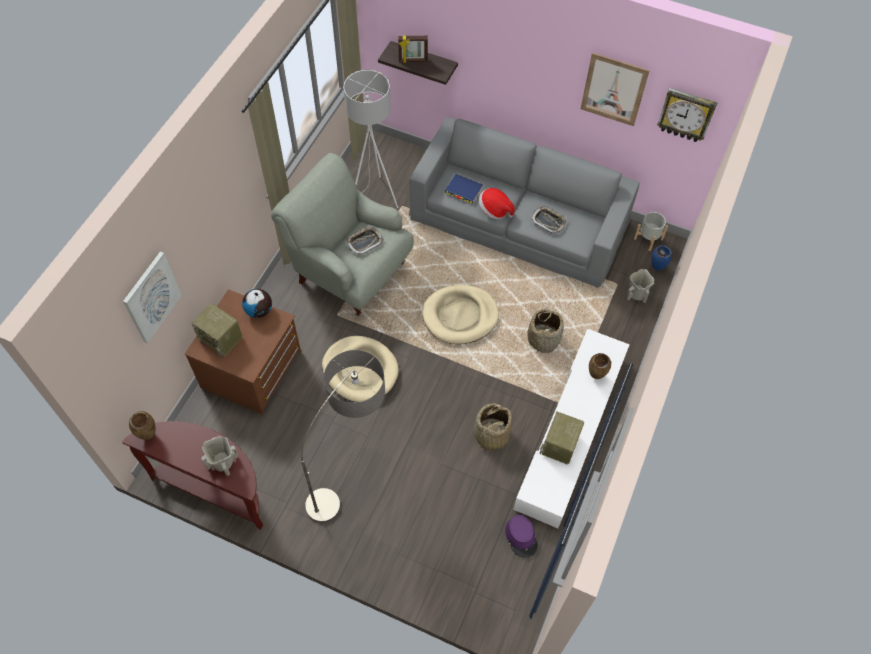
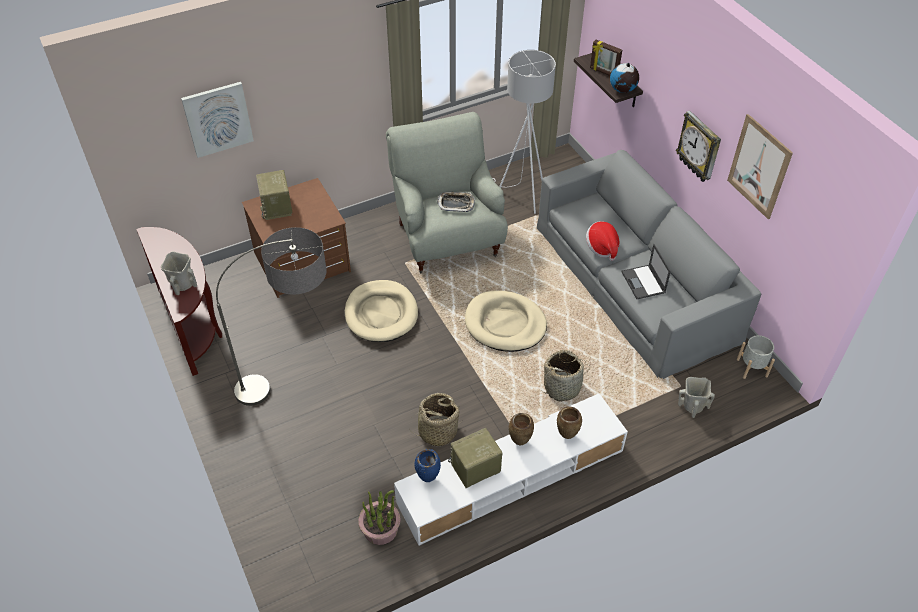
camera: 40 degrees right, 10 degrees down
(148, 435) = (156, 235): brown vase -> brown vase (519, 442)
(259, 311) = (323, 205): globe -> globe (622, 90)
(463, 190) = (589, 217): blue book -> none
(521, 537) = (381, 529): purple hat -> potted plant
(548, 221) = (643, 282): tray -> laptop
(657, 268) = (737, 397): blue vase -> blue vase (428, 479)
(686, 115) = (817, 223): wall clock -> wall clock (699, 147)

